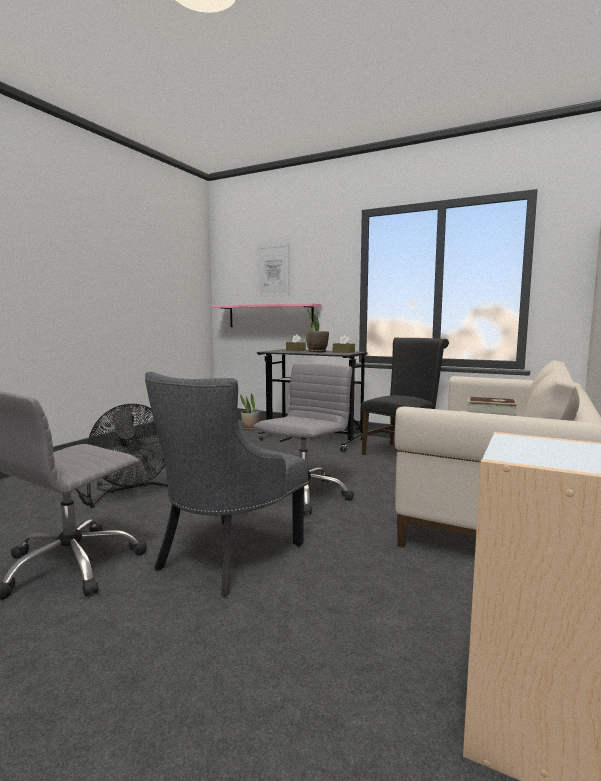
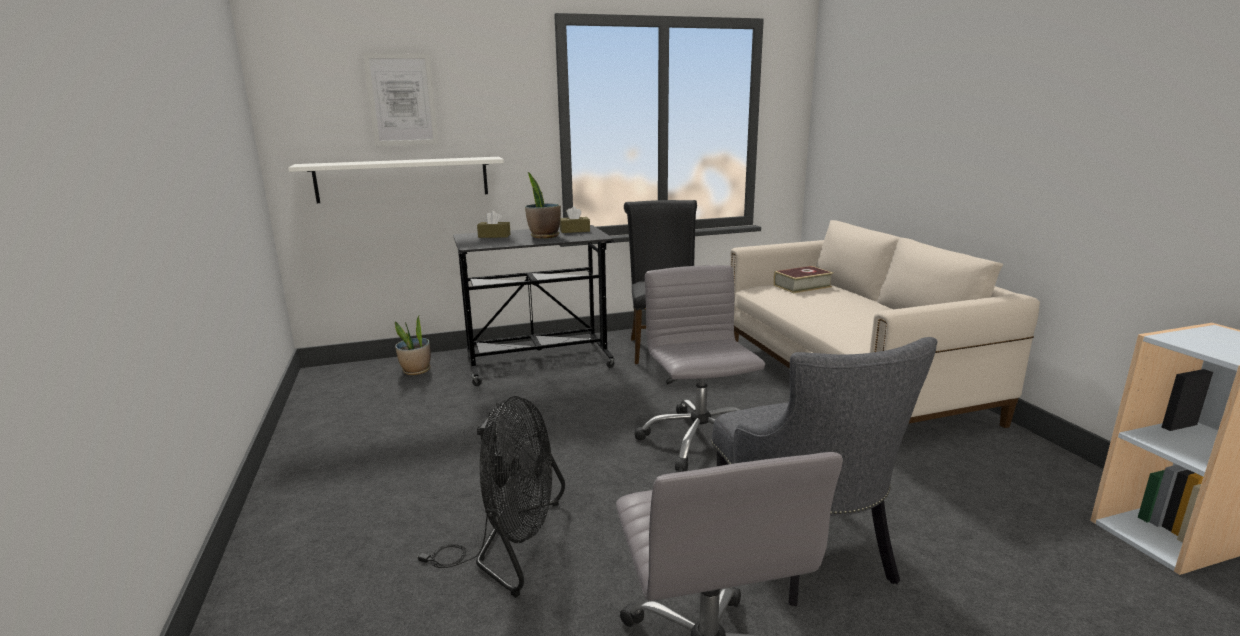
camera: 45 degrees left, 10 degrees up
(270, 316) = (403, 179): pink shelf -> white shelf

